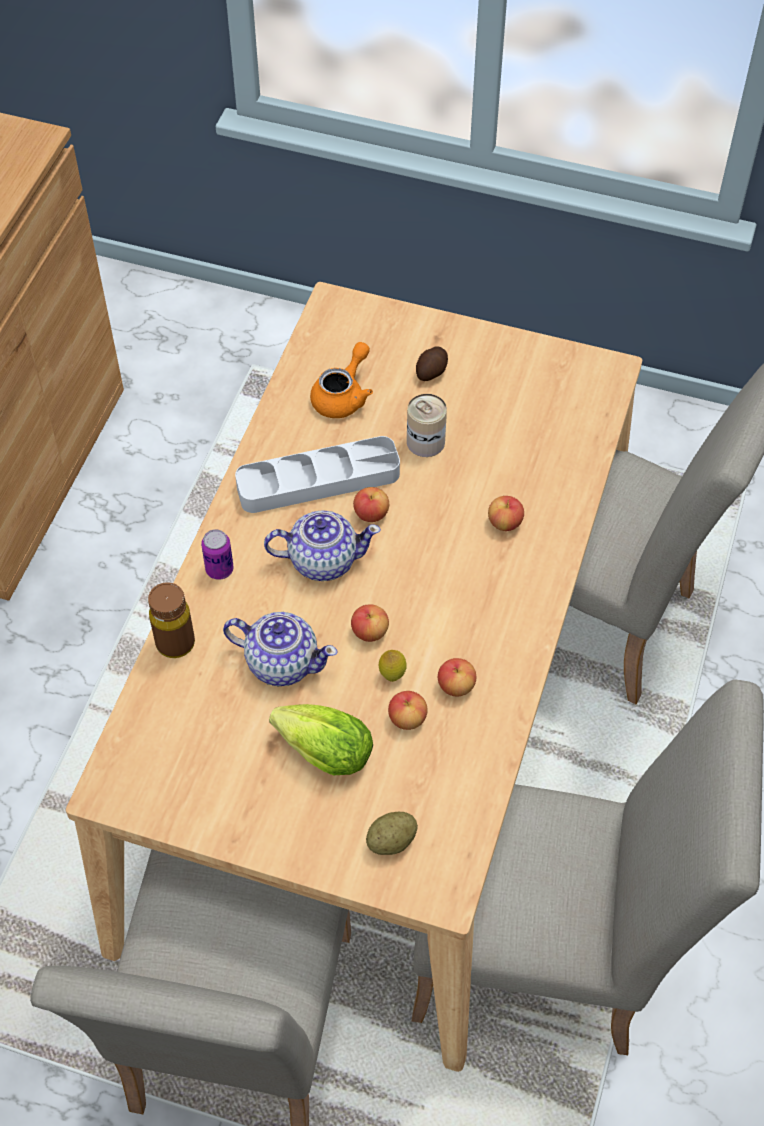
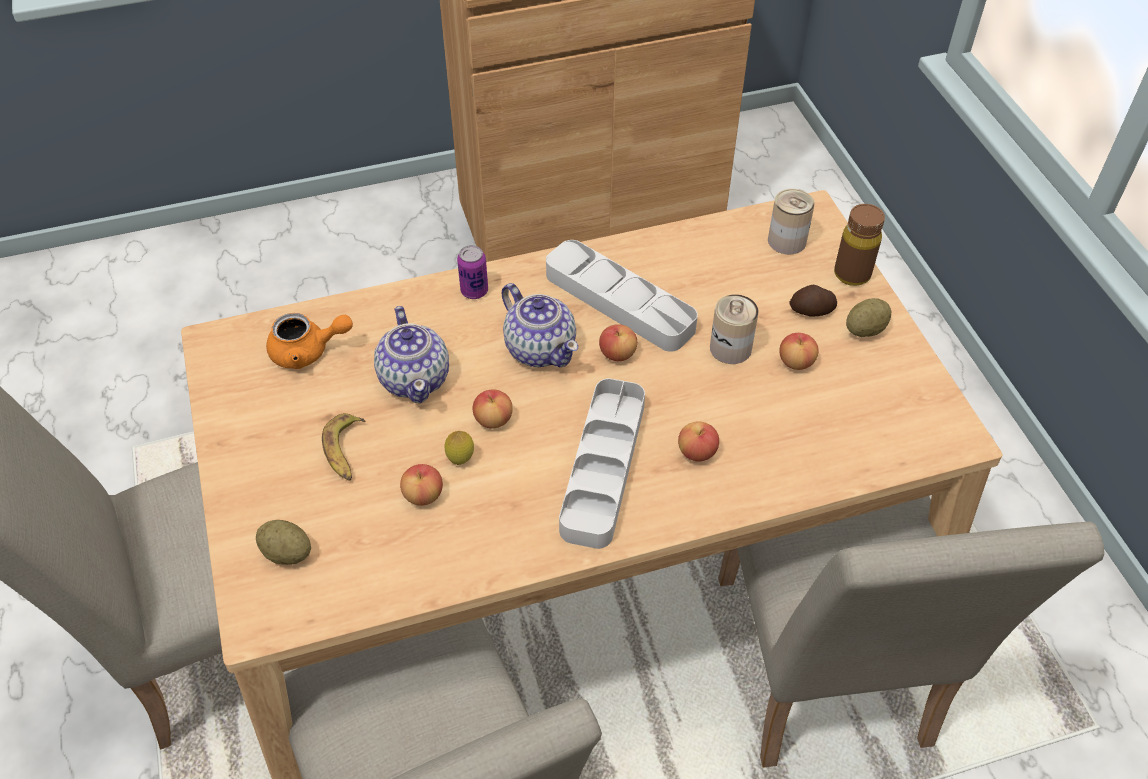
camera: 55 degrees right, 5 degrees down
(175, 643) = (382, 304): brown bottle -> brown bottle (852, 274)
(319, 750) = (345, 451): lettuce -> banana
(343, 396) = (722, 269): orange teapot -> orange teapot (308, 351)
(349, 339) = (787, 240): none -> can
(456, 686) = (485, 512): apple -> apple (796, 362)
(472, 587) = (603, 467): none -> grey tray
(476, 353) = (865, 330): none -> potato

